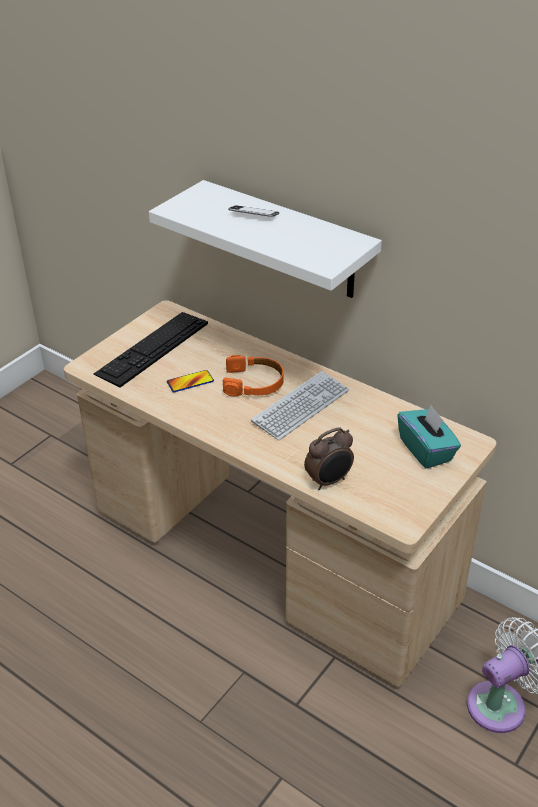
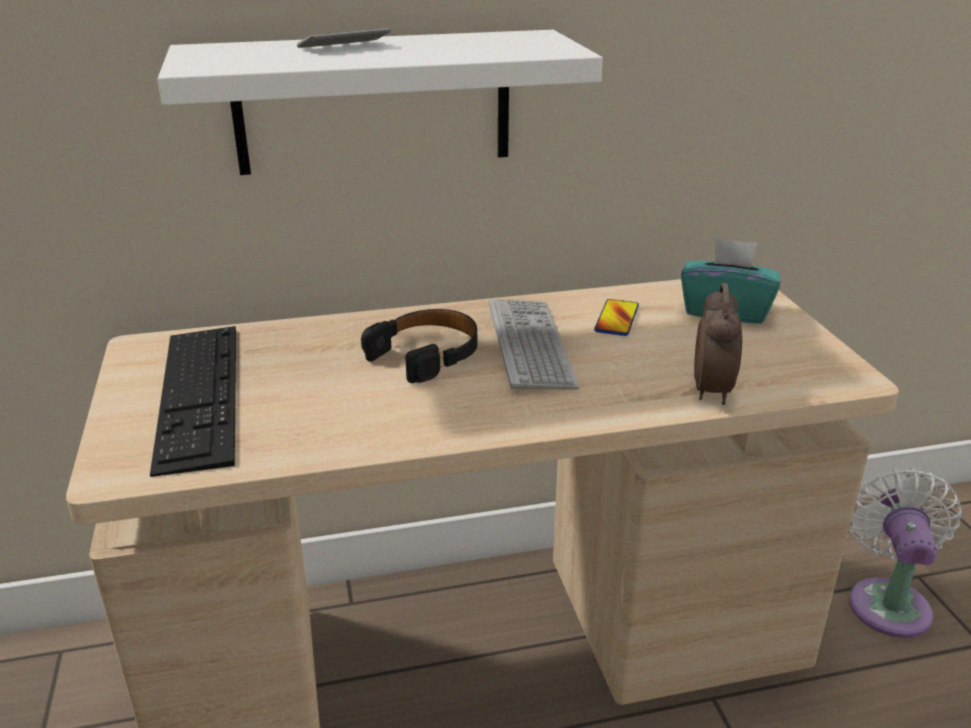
camera: 50 degrees left, 10 degrees down
(190, 382) = (337, 398): phone -> phone (617, 319)
(254, 383) = (426, 354): orange headphones -> black headphones

